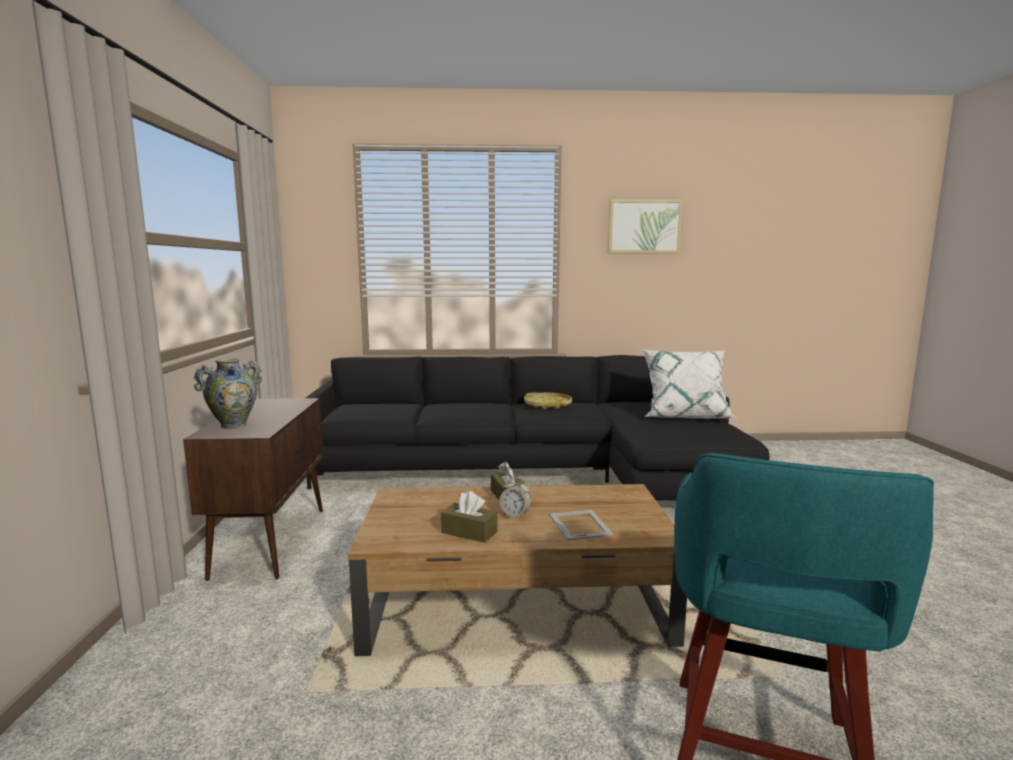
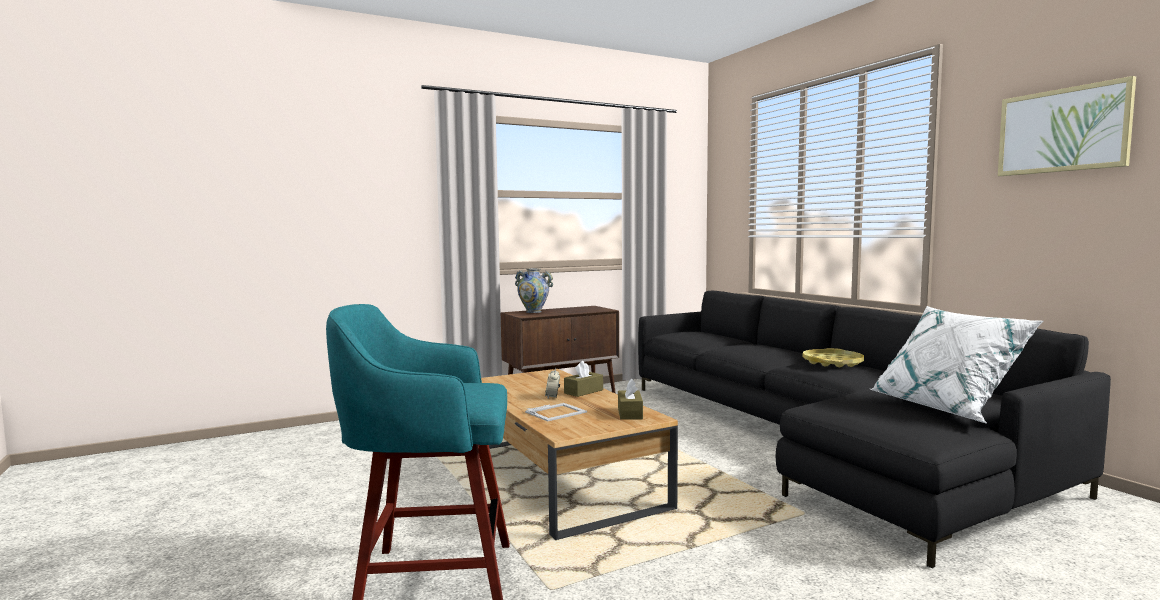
camera: 65 degrees right, 5 degrees down
(469, 532) = (512, 393): brown tissue box -> brown tissue box (630, 413)

